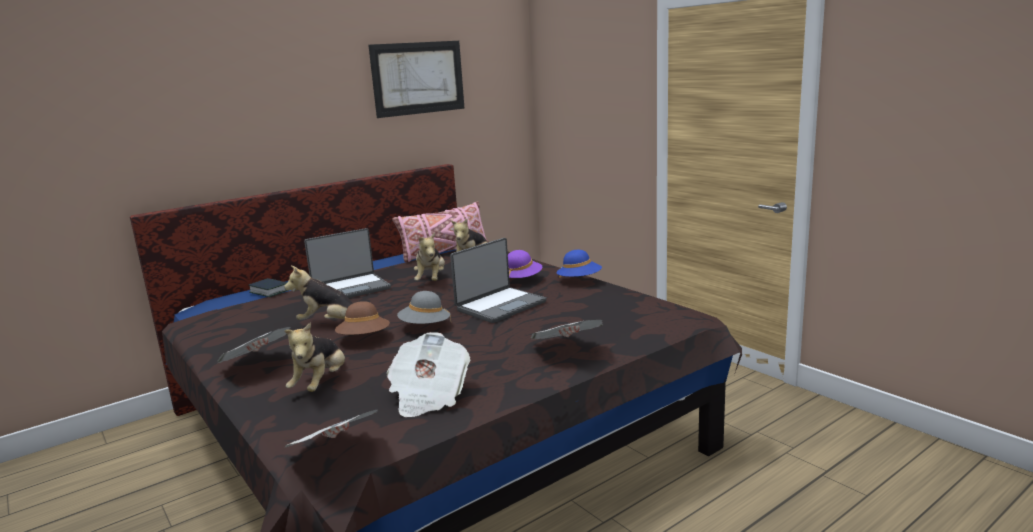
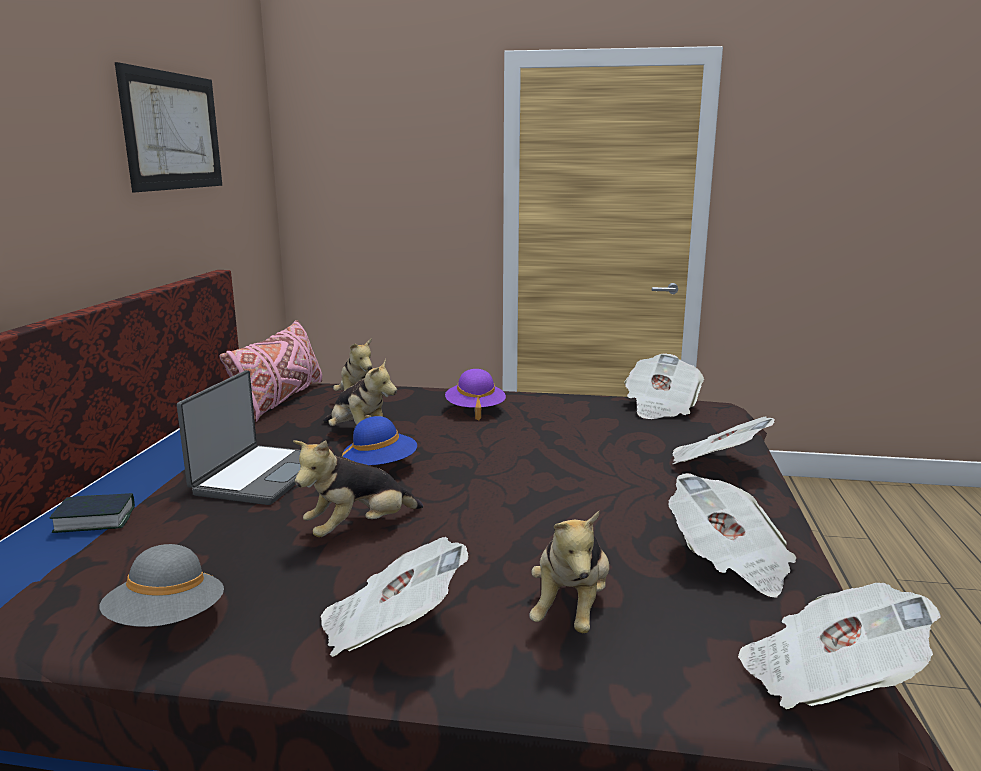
camera: 45 degrees left, 0 degrees up
(321, 384) = (571, 609): plush toy -> plush toy turned 45 degrees clockwise
(364, 339) = (466, 531): brown hat -> none
(425, 327) = (508, 490): grey hat -> grey hat (167, 621)
(500, 306) = (530, 442): laptop -> none
(579, 280) = (540, 397): blue hat -> blue hat (381, 467)
(638, 306) = (660, 407): none -> newspaper

